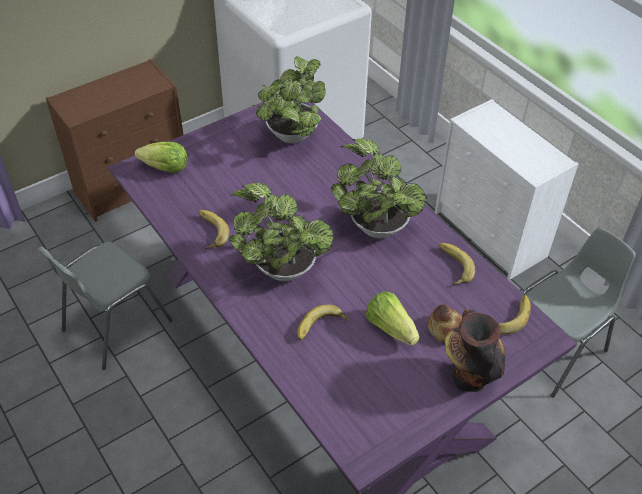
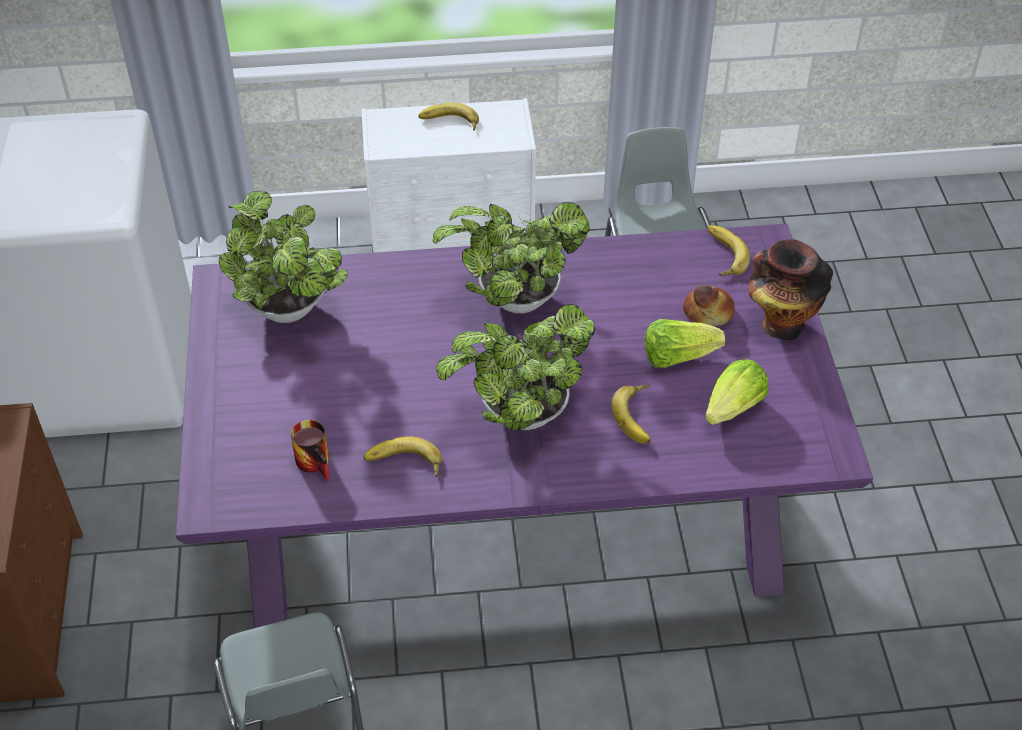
camera: 60 degrees left, 0 degrees up
(165, 168) = (239, 467): lettuce -> lettuce (734, 408)
(188, 196) = (318, 462): none -> mug
(452, 266) = (623, 265): banana -> banana (449, 123)

